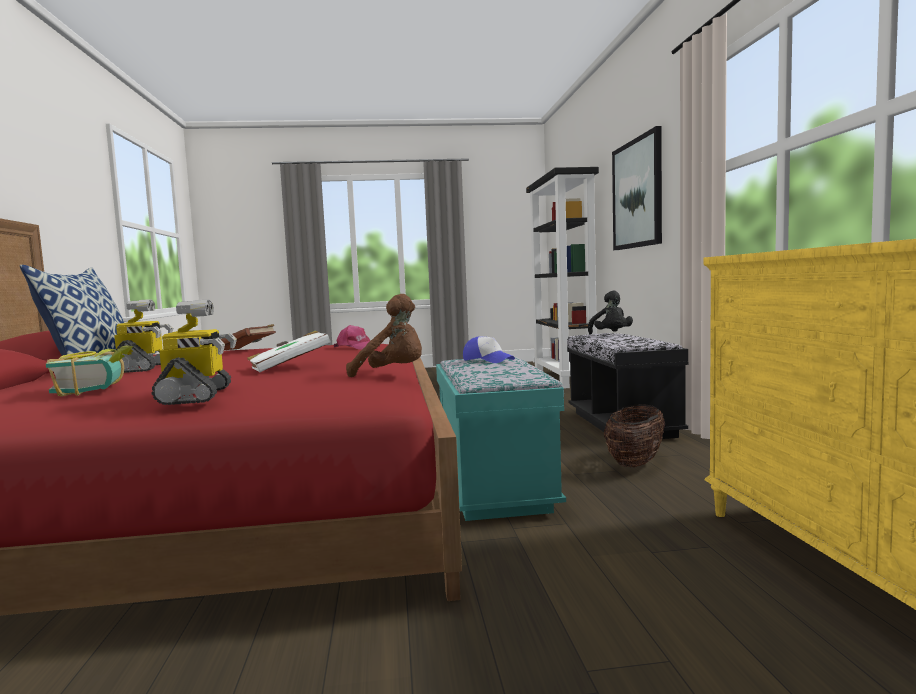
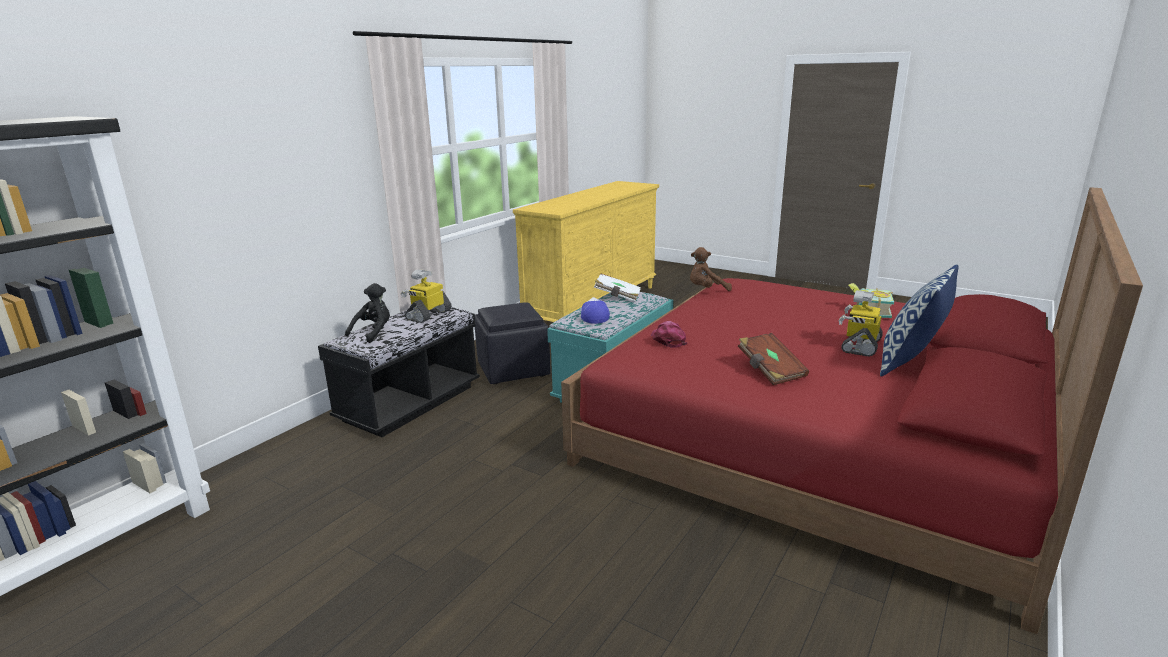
camera: 140 degrees left, 15 degrees up
(197, 396) = (810, 291): toy robot -> toy robot (428, 315)
(289, 367) = (753, 310): white book -> white book (617, 297)
(393, 374) = (706, 290): brown plush toy -> brown plush toy turned 75 degrees counterclockwise
(635, 463) = (513, 369): basket -> black ottoman
(637, 194) = (243, 173): picture -> none

